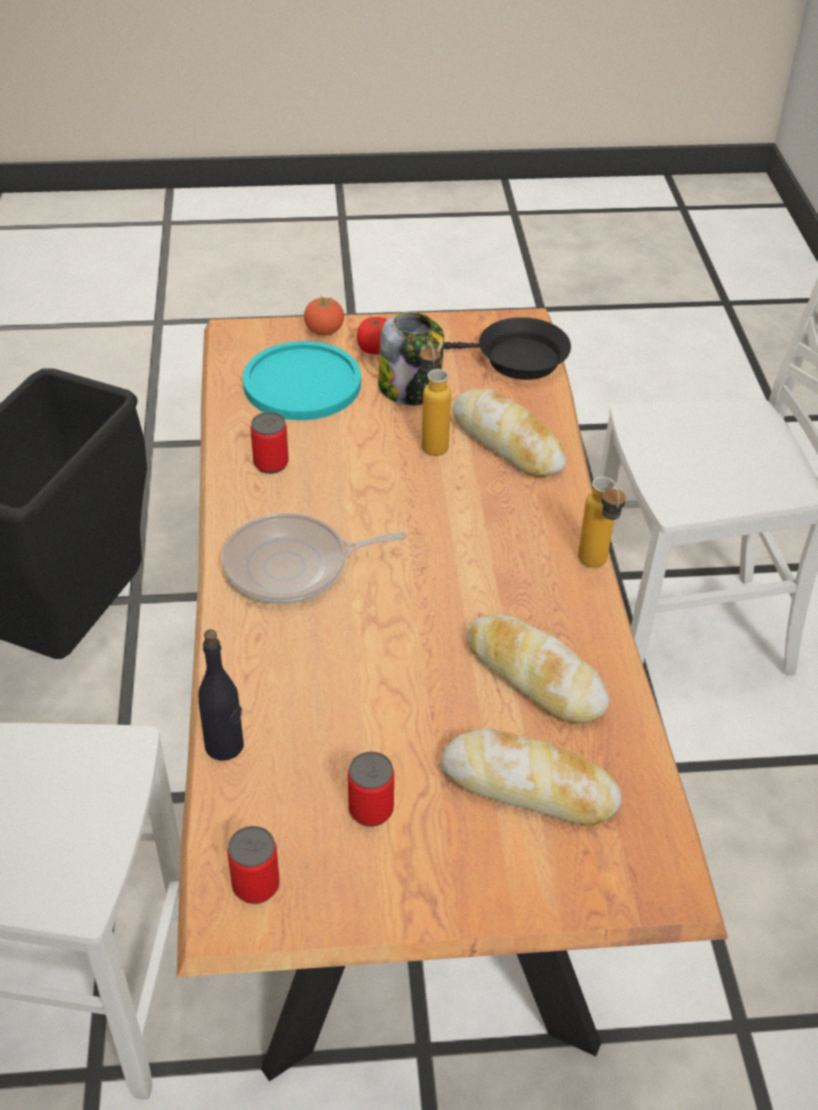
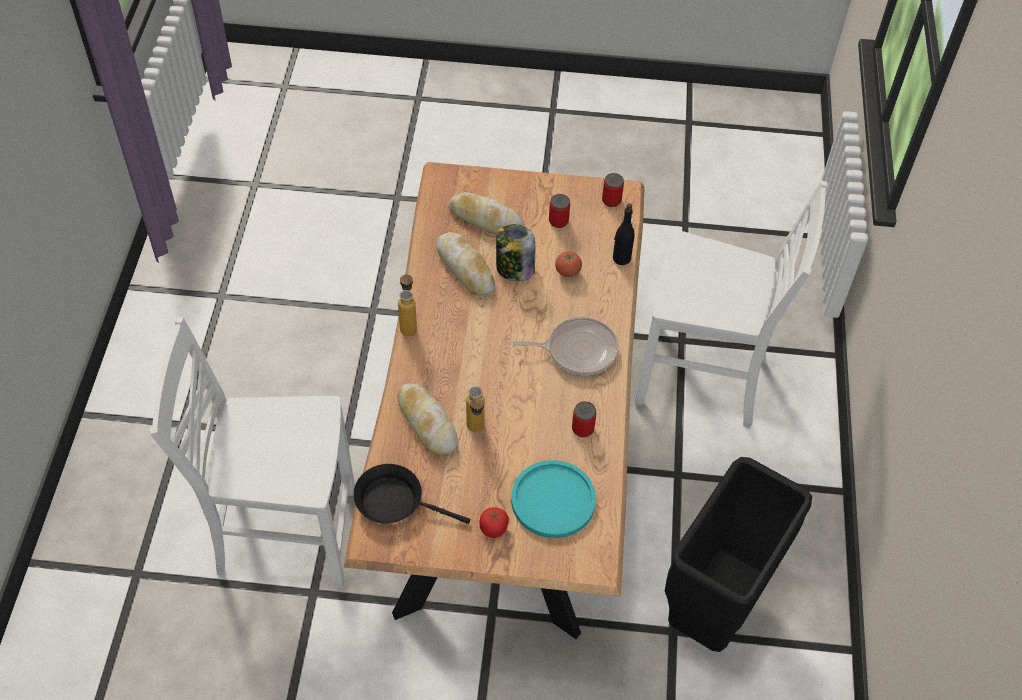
camera: 170 degrees left, 10 degrees up
(324, 331) = (528, 556): tomato -> tomato (567, 272)
(410, 389) = (478, 482): jar -> jar (514, 268)

